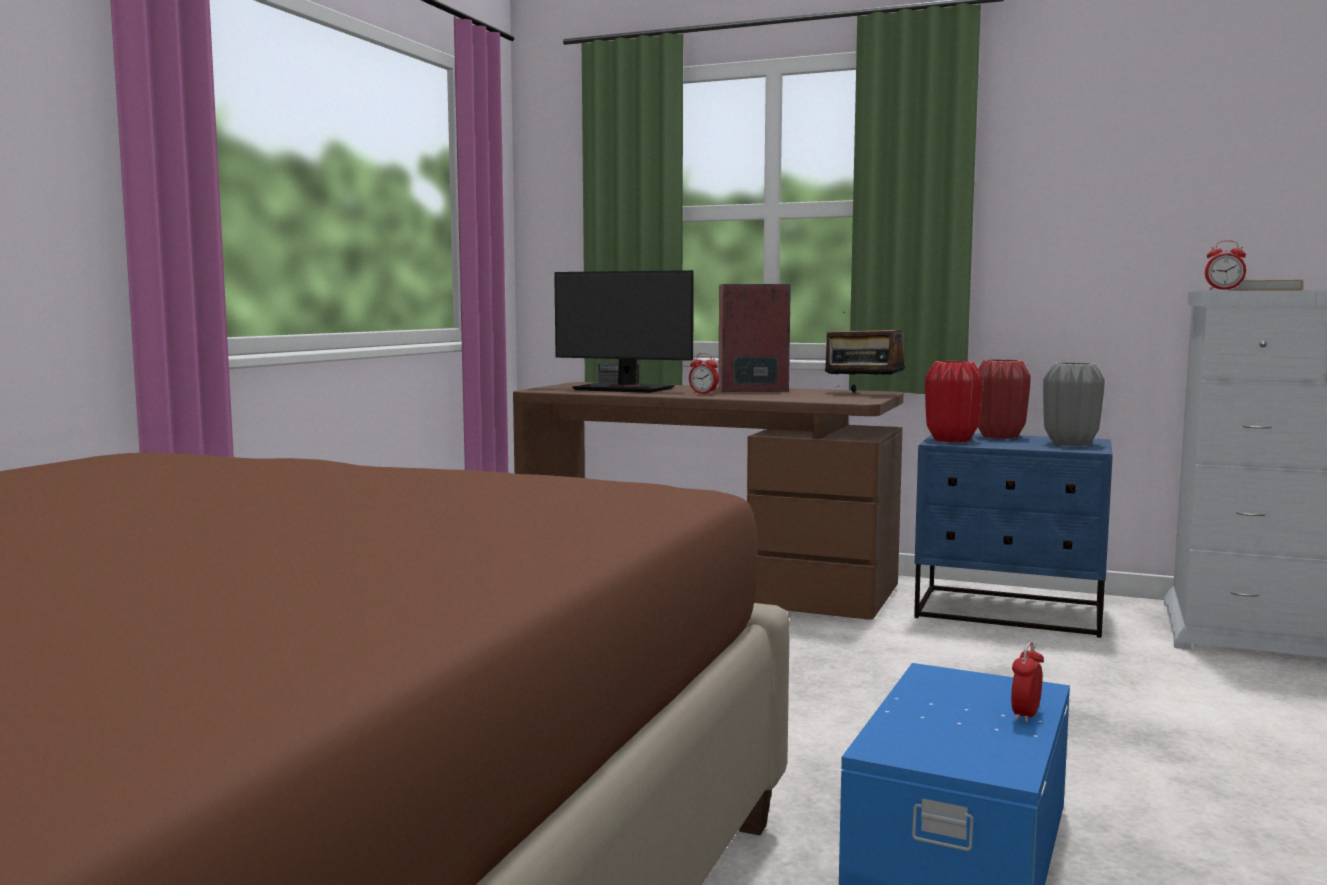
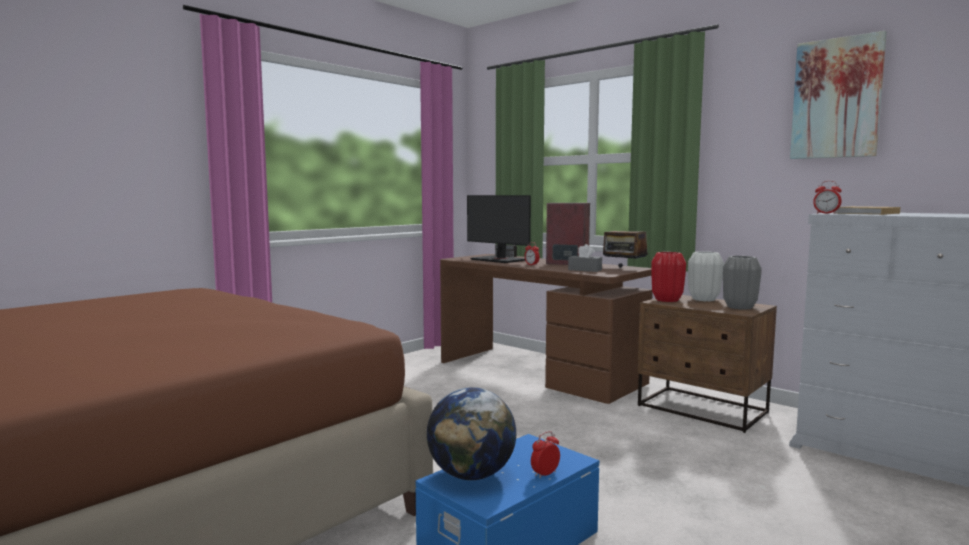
camera: 20 degrees right, 0 degrees up
(810, 397) = (585, 270): none -> grey tissue box
(920, 734) = (472, 475): none -> globe
(999, 436) = (703, 299): red vase -> white vase
(1010, 613) = (702, 410): blue nightstand -> brown nightstand
(1182, 122) = (836, 98): none -> picture

